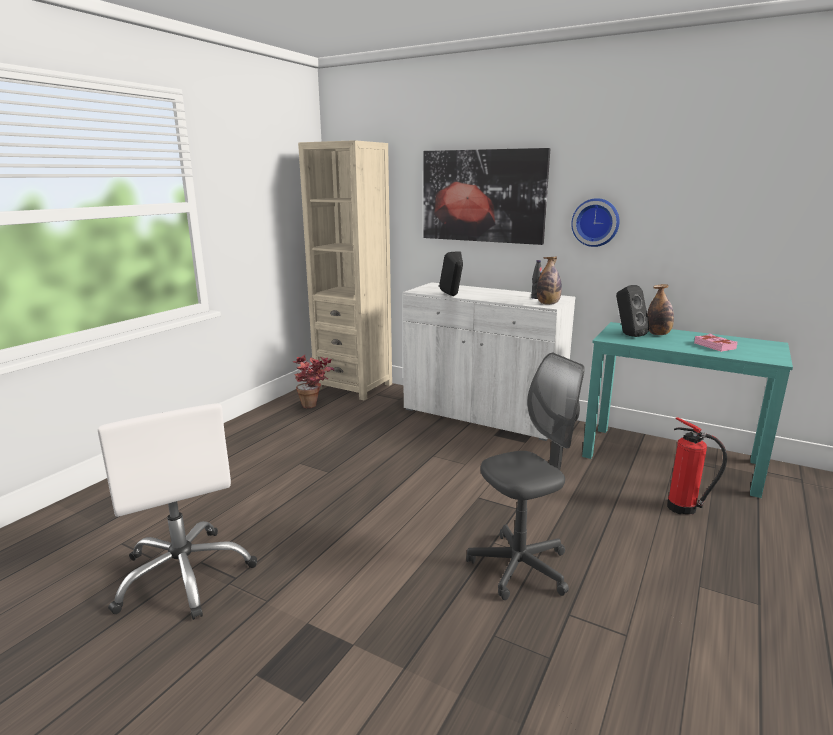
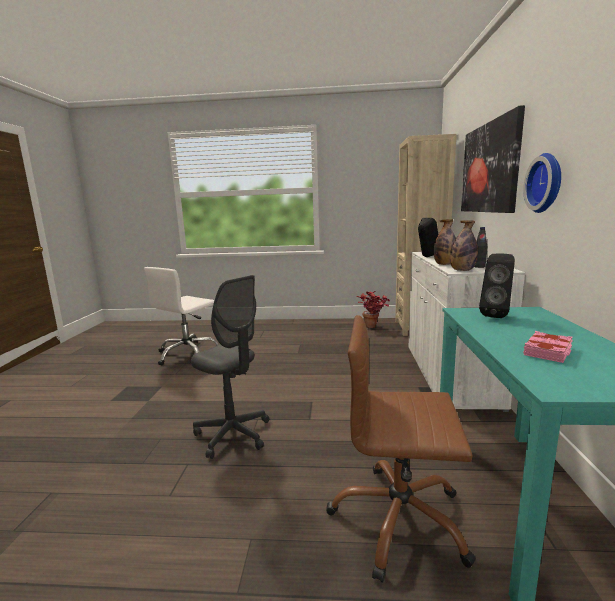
camera: 65 degrees right, 5 degrees down
(658, 334) = (536, 325): bottle -> bottle (445, 264)
(684, 508) = (399, 520): fire extinguisher -> brown office chair

